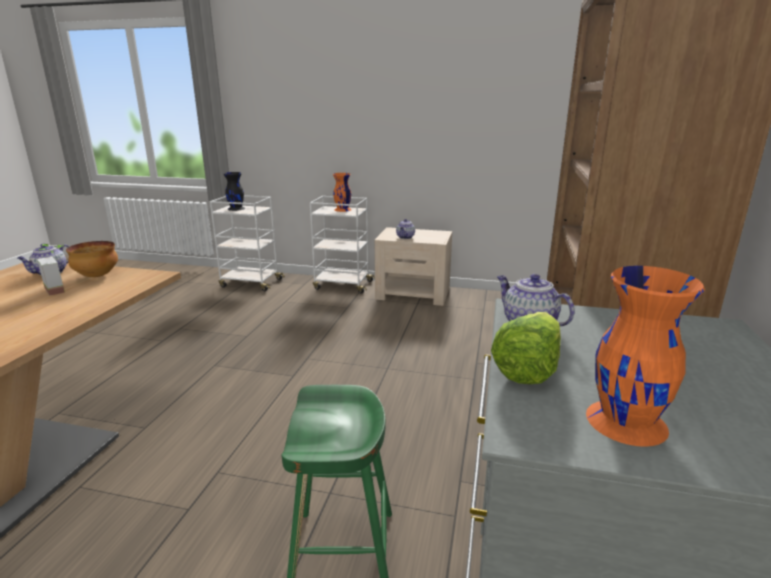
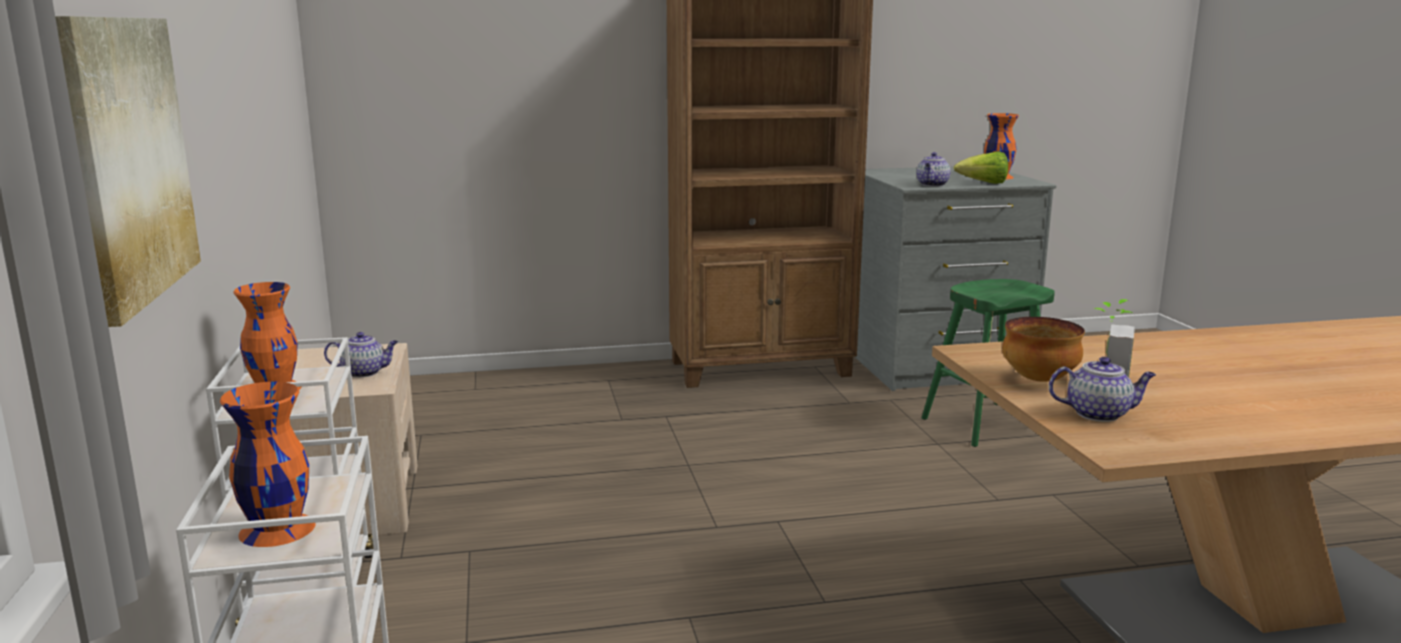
camera: 115 degrees left, 5 degrees down
(236, 208) = (276, 529): black vase -> orange vase
(296, 119) = (127, 159): none -> picture

